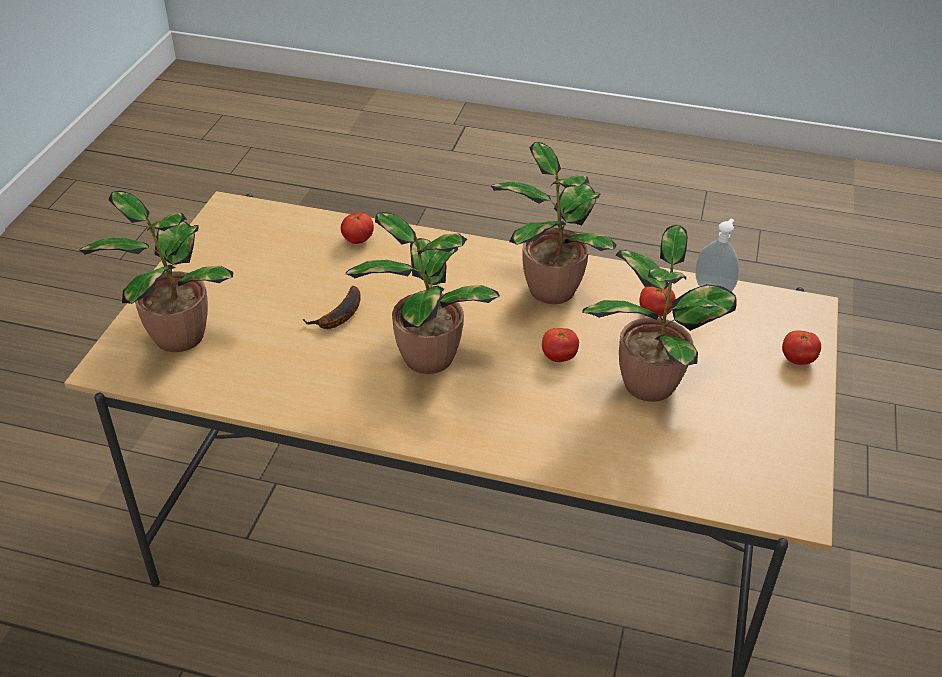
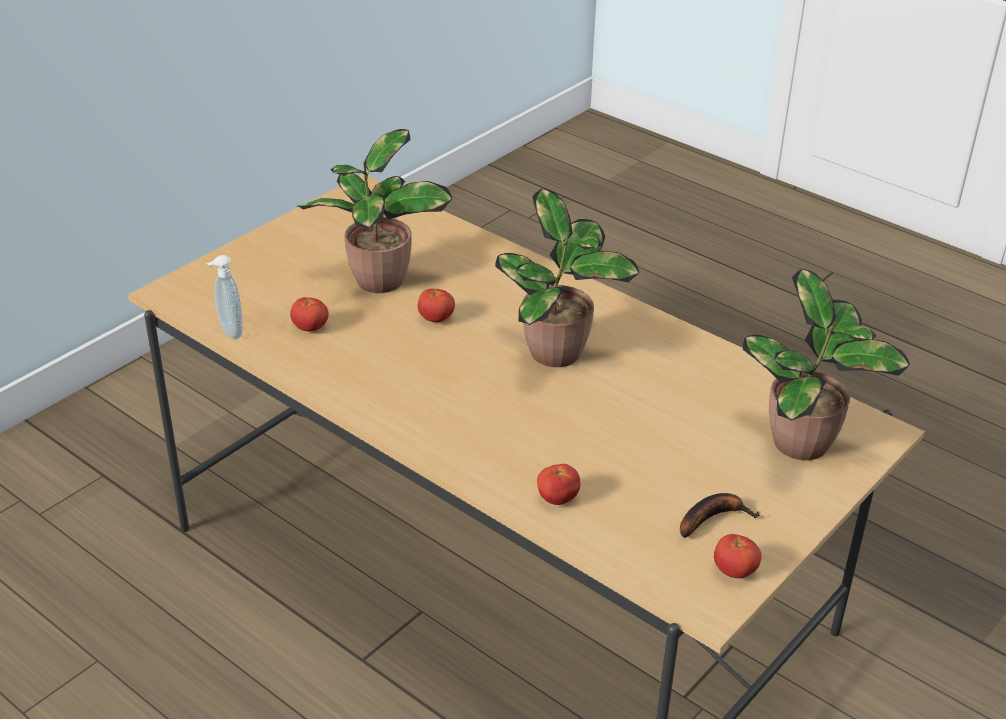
camera: 155 degrees left, 5 degrees down
(339, 316) = (623, 414): banana -> banana (713, 517)
(549, 288) = (386, 380): potted plant -> none
(797, 360) = (237, 262): tomato -> tomato (734, 571)

